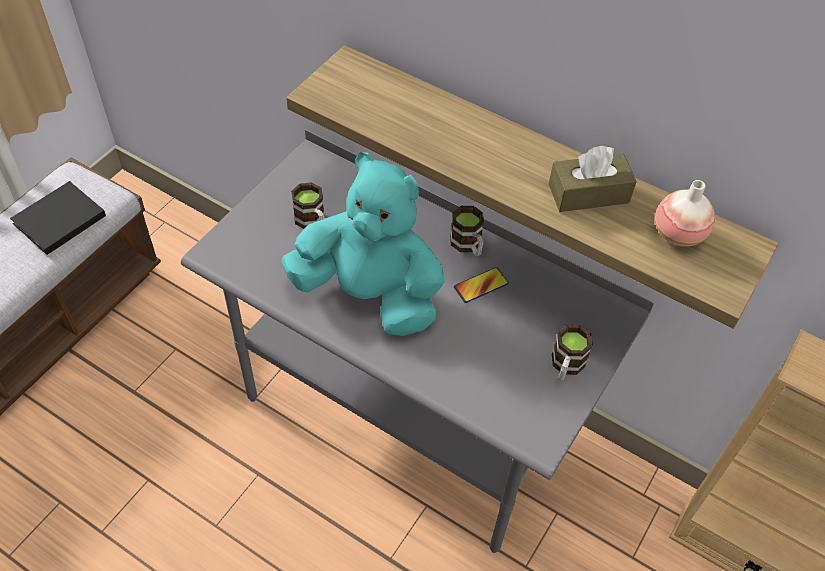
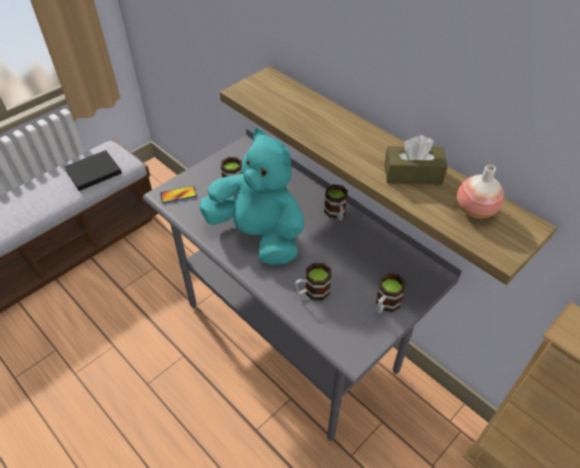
camera: 15 degrees right, 5 degrees down
(465, 365) = (312, 292): none -> mug
(481, 286) = (337, 241): phone -> phone (178, 195)

